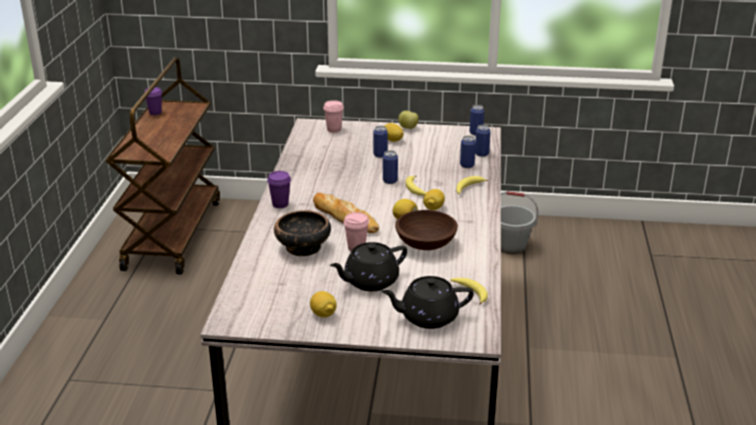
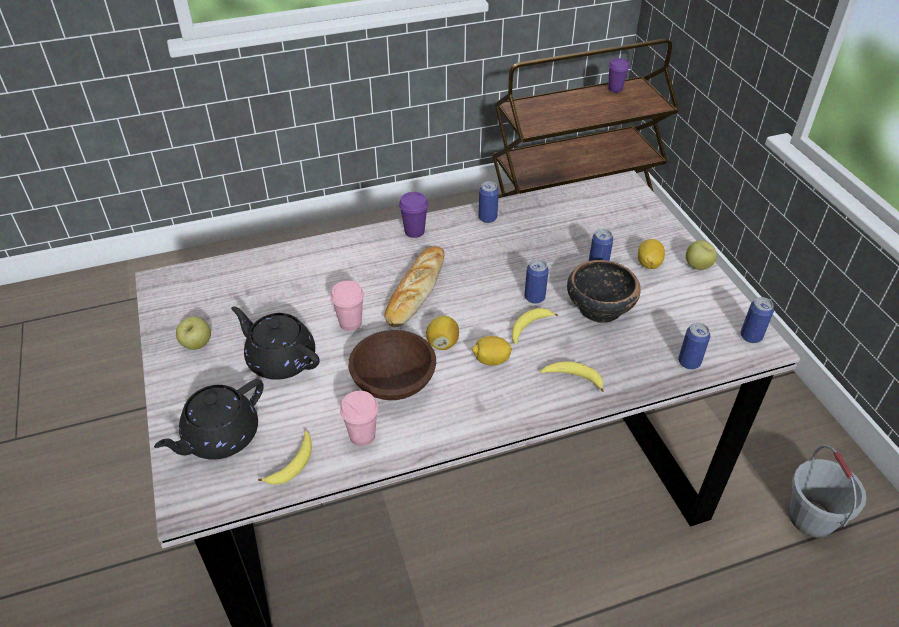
camera: 65 degrees right, 15 degrees up
(302, 248) = (329, 281): bowl -> bowl (599, 307)
(323, 314) = (197, 344): lemon -> apple
(334, 130) = (630, 207): pink cup -> pink cup (362, 436)
(427, 317) = (220, 437): black teapot -> black teapot turned 105 degrees counterclockwise
(467, 165) = (639, 357): can -> can (487, 218)

